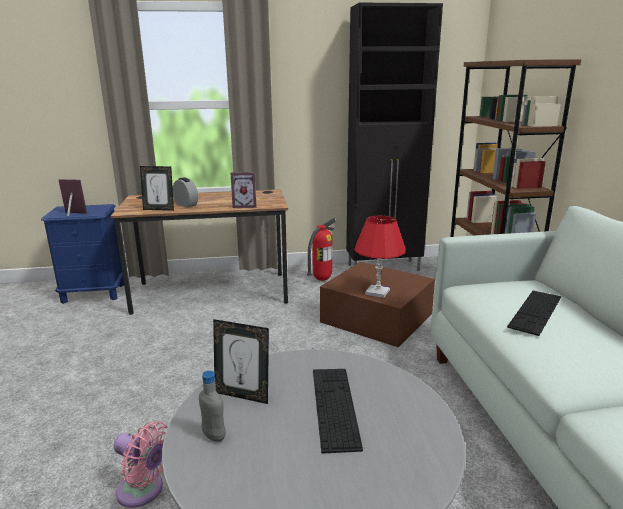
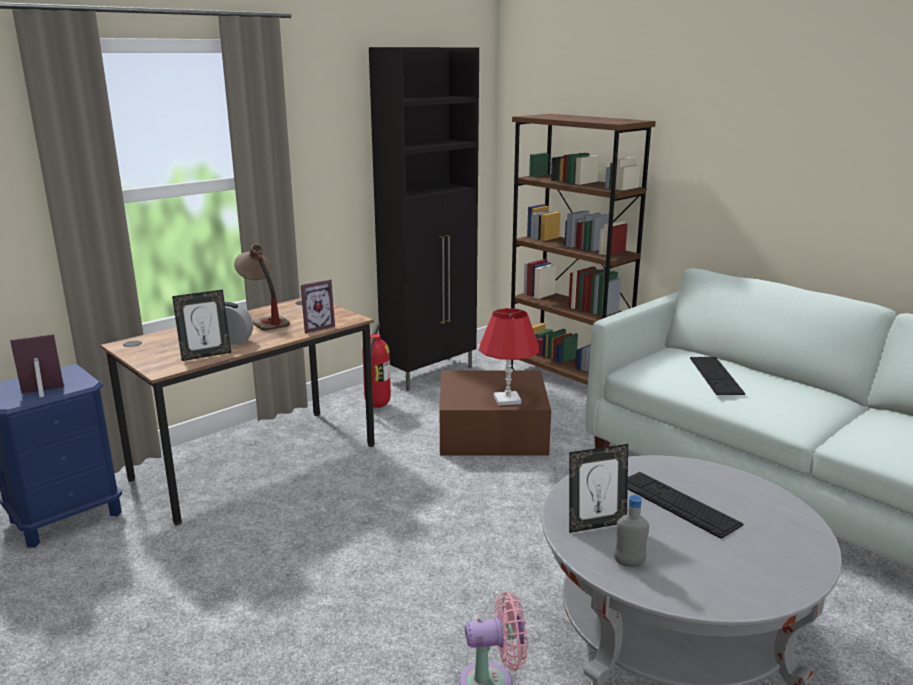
camera: 35 degrees left, 0 degrees up
(226, 197) = (264, 320): none -> table lamp

